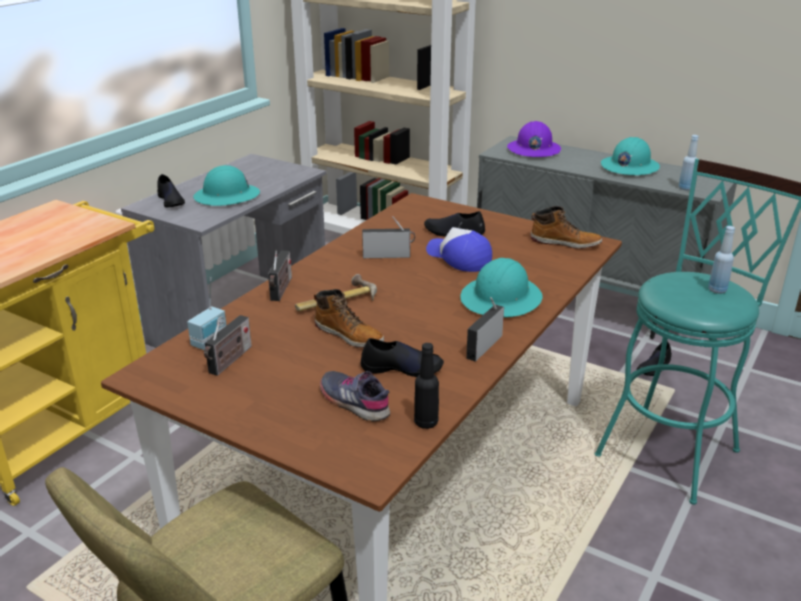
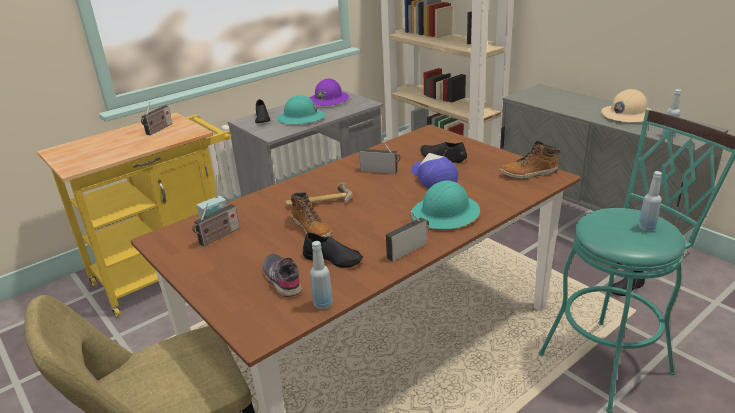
camera: 20 degrees right, 0 degrees up
(281, 290) = (287, 189): radio -> radio (158, 129)
(426, 422) = (323, 304): black bottle -> blue bottle
(533, 150) = (550, 96): purple hard hat -> purple hard hat (328, 100)
(565, 242) = (529, 173): boot -> boot turned 135 degrees clockwise
(629, 167) = (627, 115): turquoise hard hat -> beige hard hat

